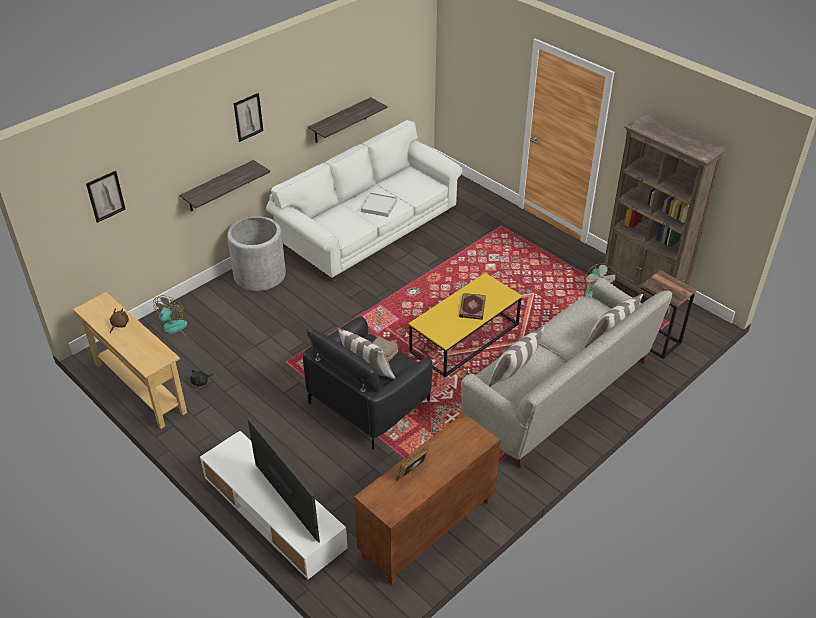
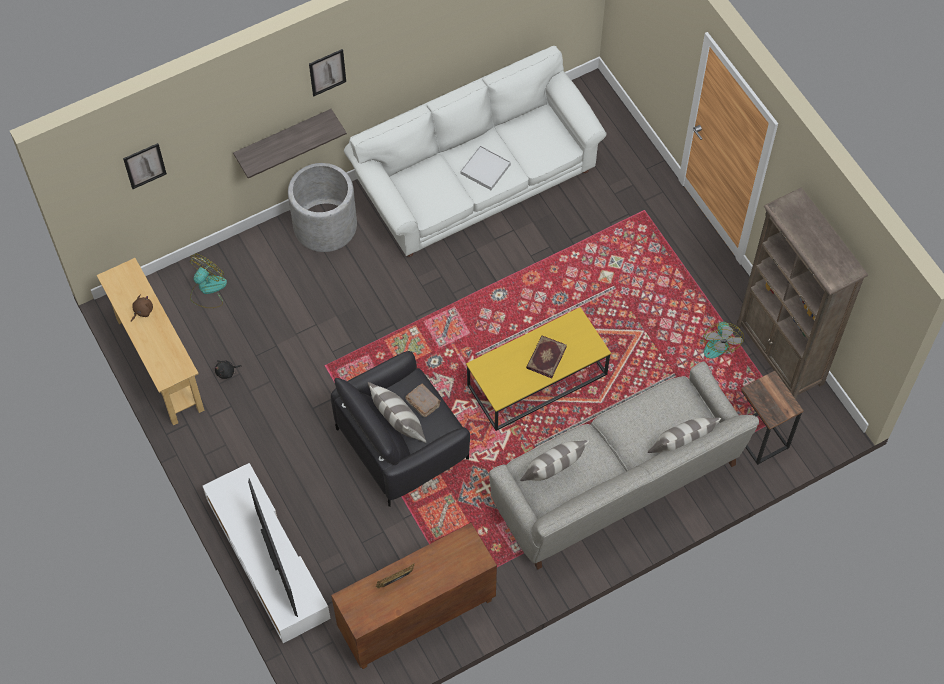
camera: 15 degrees right, 20 degrees up
(340, 121) = (455, 54): shelf -> none

